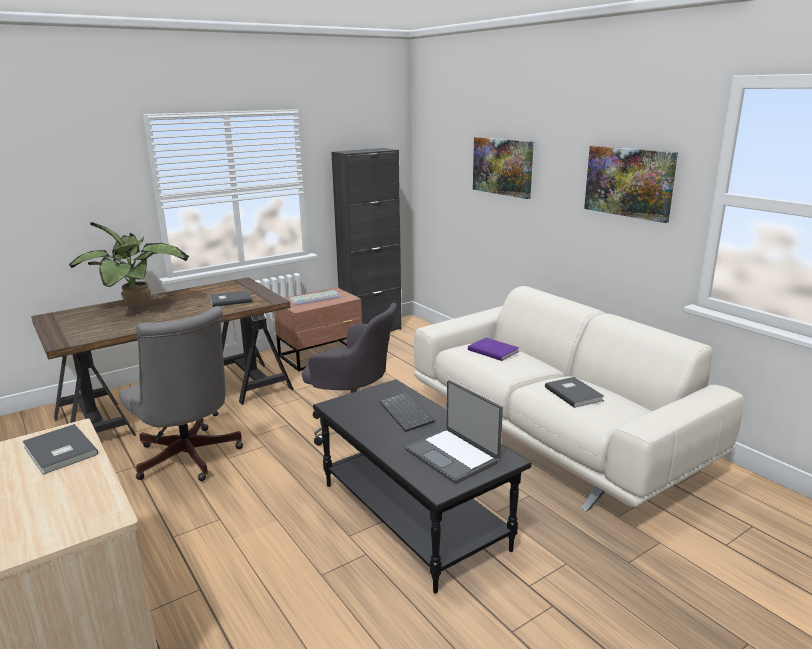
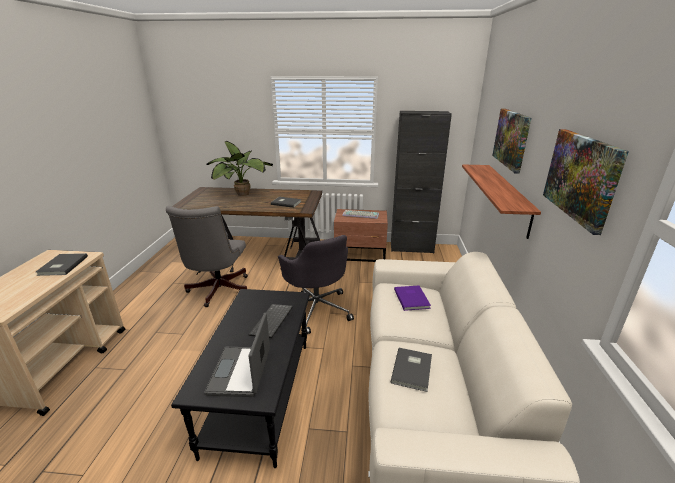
camera: 40 degrees right, 5 degrees up
(515, 228) = (507, 198): none -> shelf

